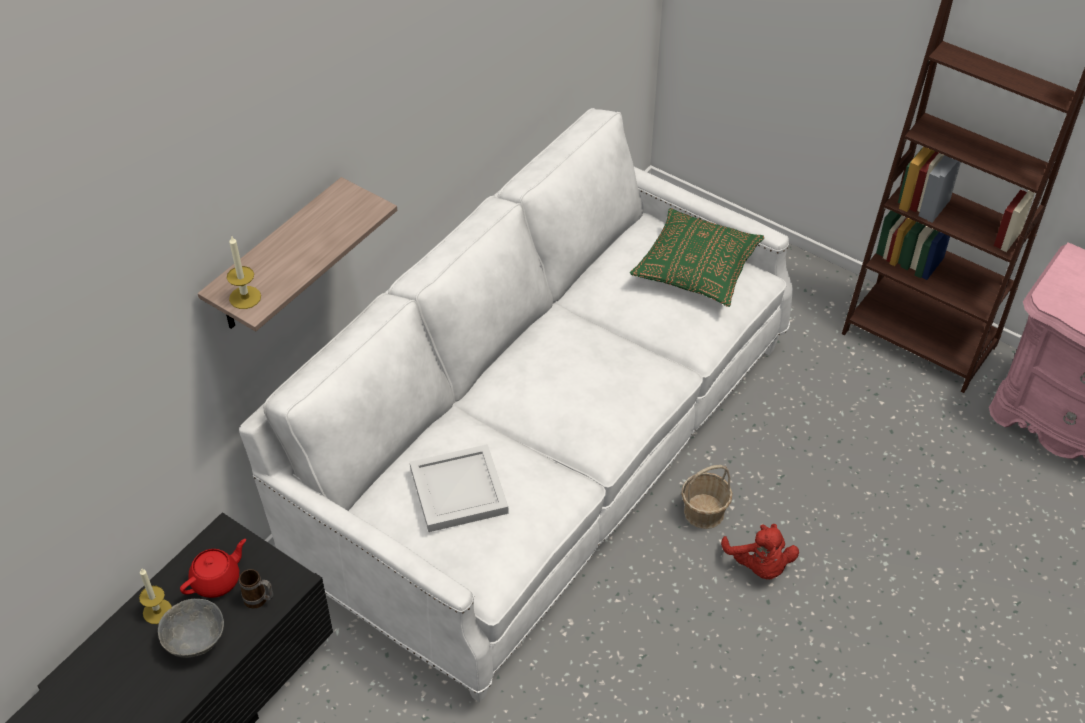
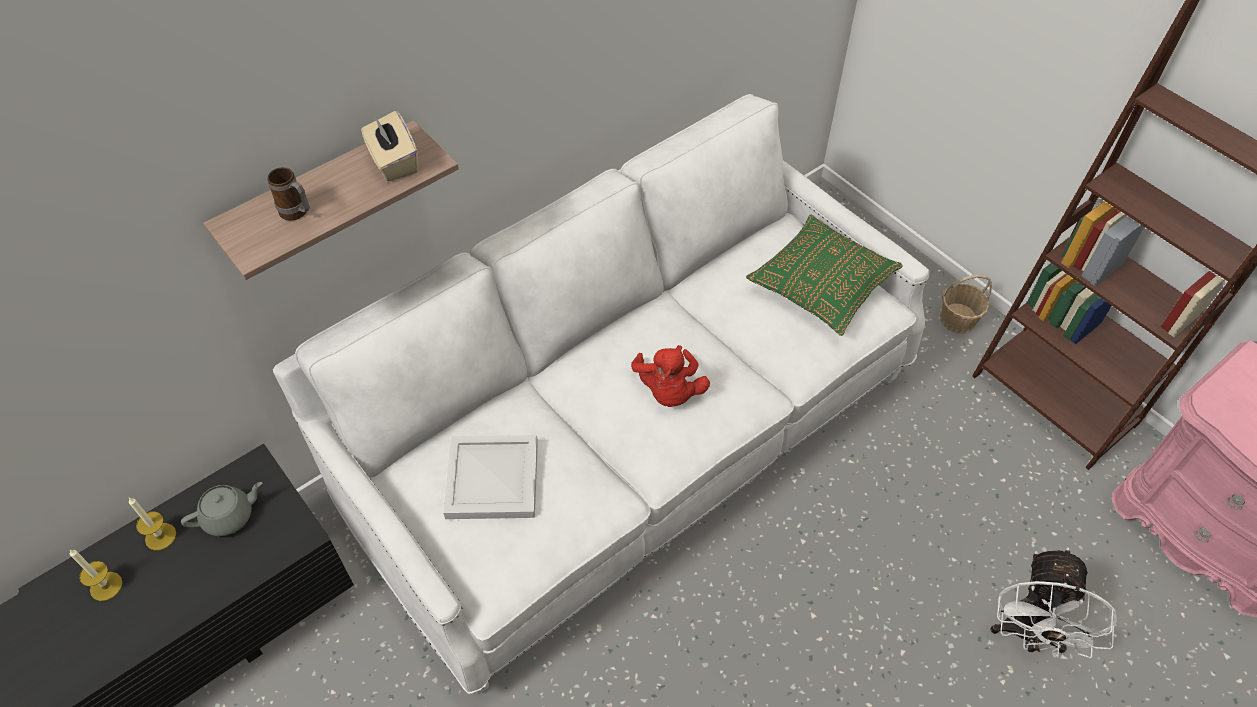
camera: 15 degrees right, 5 degrees up
(196, 641) = (183, 579): grey bowl -> none
(217, 580) = (230, 516): red teapot -> grey teapot
(245, 297) = (249, 238): candle -> candle (106, 586)
(259, 600) = (261, 549): mug -> mug (297, 214)
(341, 214) = (394, 162): none -> beige tissue box
(704, 512) = (772, 539): basket -> basket (958, 319)
(759, 565) = (813, 614): red plush toy -> red plush toy (669, 391)
(947, 540) = (1027, 635): none -> white fan

